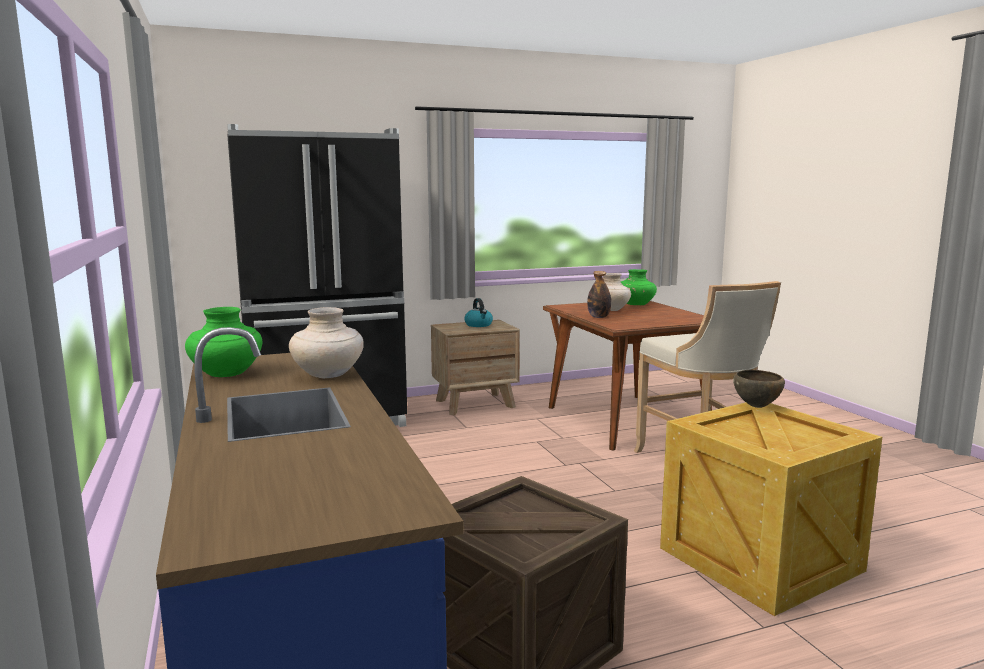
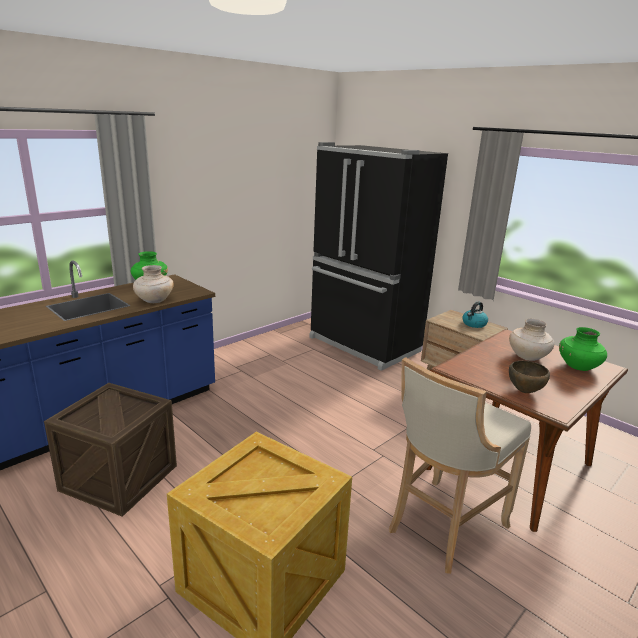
camera: 65 degrees right, 10 degrees up
(598, 317) = (484, 355): bottle -> none
(757, 406) = (324, 476): brown bowl -> brown bowl (525, 391)

